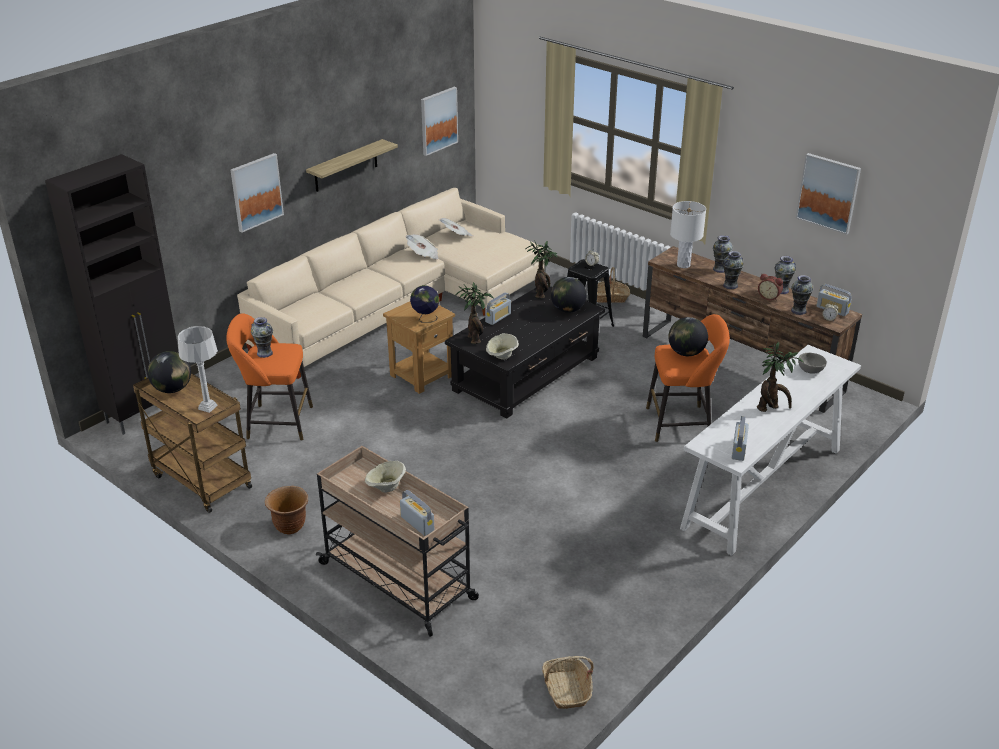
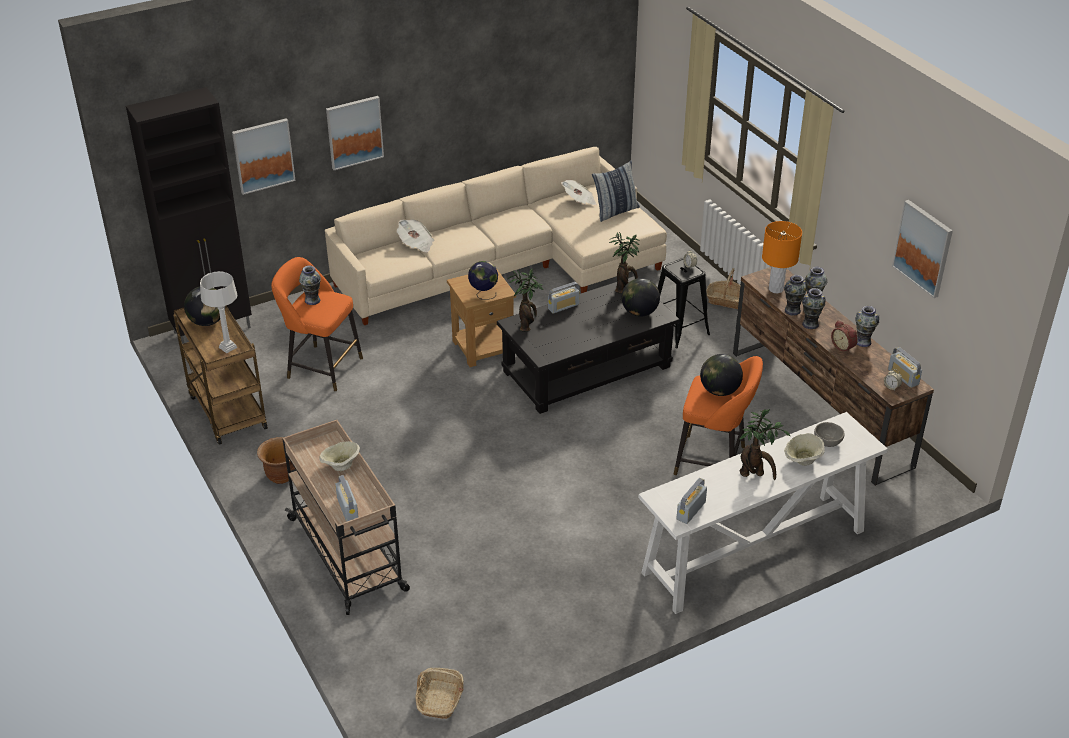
camera: 20 degrees right, 5 degrees up
(346, 166) = (463, 113): shelf -> none
(423, 255) = (533, 217): newspaper -> newspaper (416, 244)
(438, 120) = (585, 74): picture -> picture (263, 155)
(493, 238) = (615, 211): none -> pillow
(501, 356) = (541, 351): beige bowl -> beige bowl (802, 460)
(683, 265) = (775, 289): white table lamp -> orange table lamp
(798, 311) = (864, 370): vase -> vase (792, 310)

